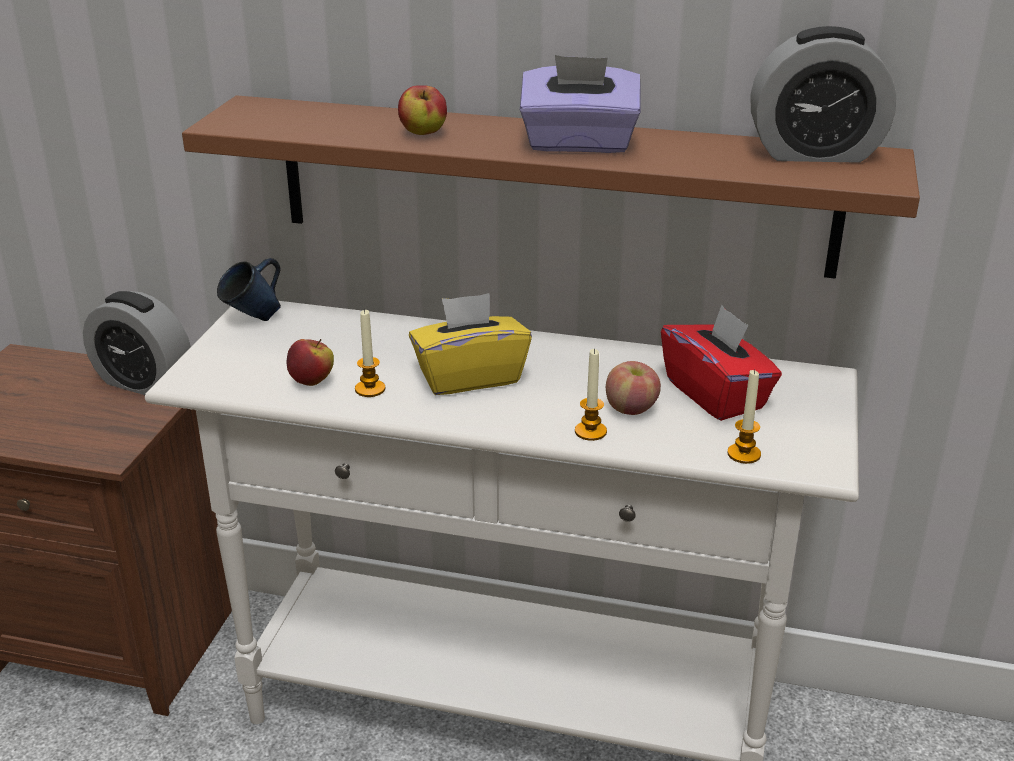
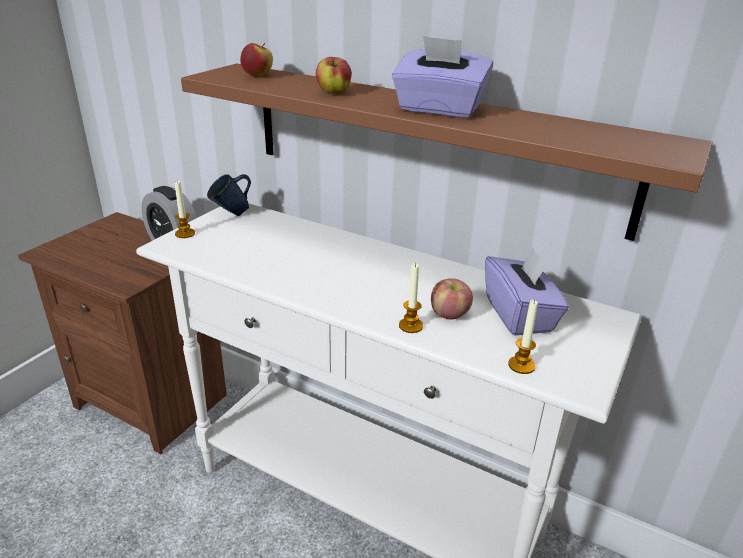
camera: 15 degrees right, 0 degrees up
(312, 381) = (241, 258): apple -> apple (258, 76)
(370, 389) = (275, 269): candle -> candle (185, 234)
(469, 377) = (346, 272): yellow tissue box -> none
(716, 394) = (519, 315): red tissue box -> purple tissue box
(814, 153) = (623, 134): alarm clock -> none

